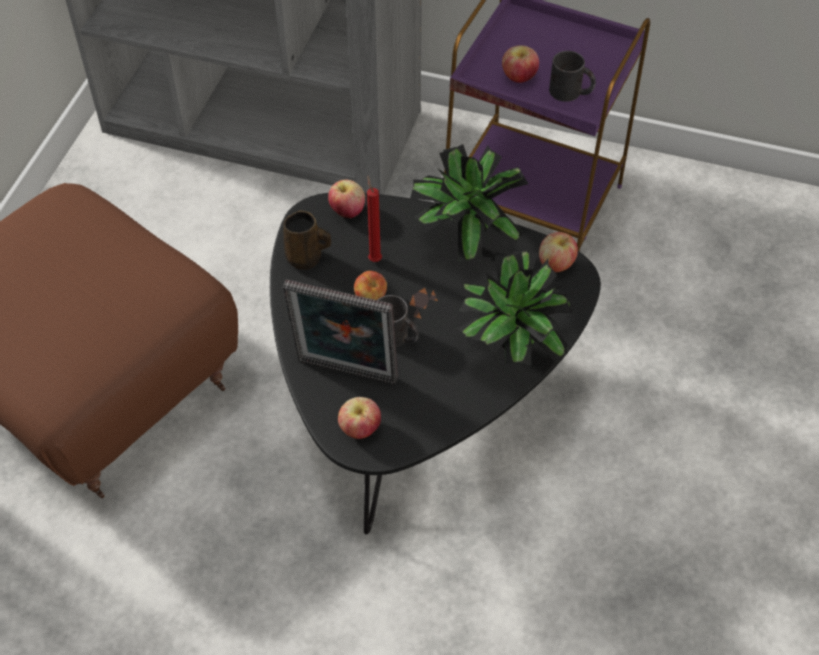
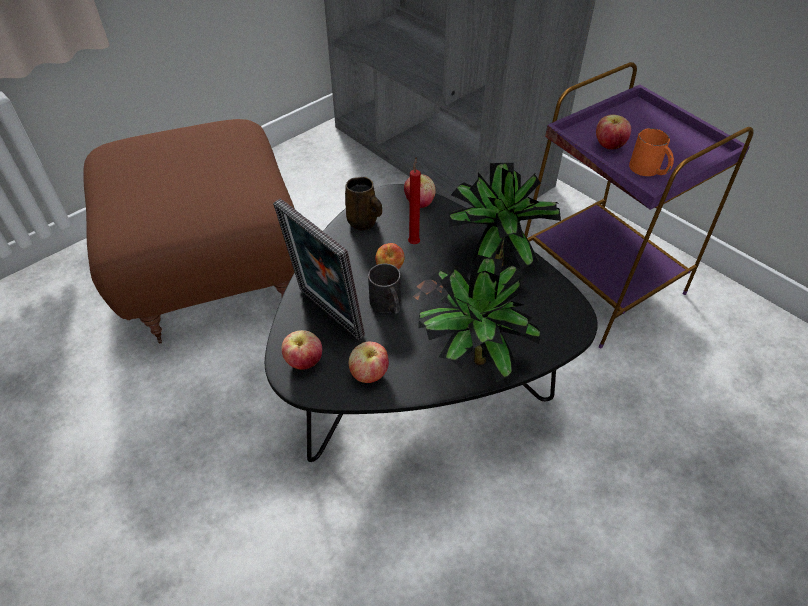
camera: 30 degrees right, 5 degrees down
(556, 264) = (562, 306): apple -> apple (369, 374)
(571, 92) = (649, 170): black mug -> orange mug

